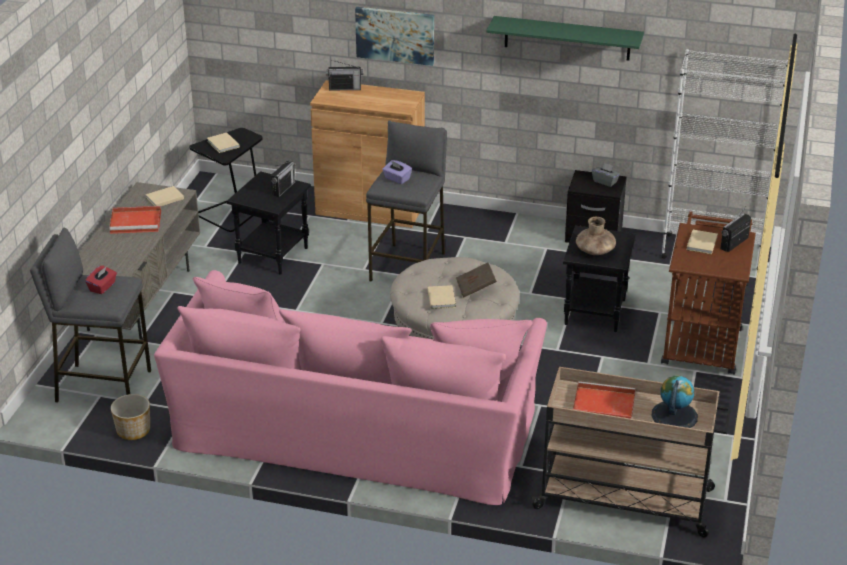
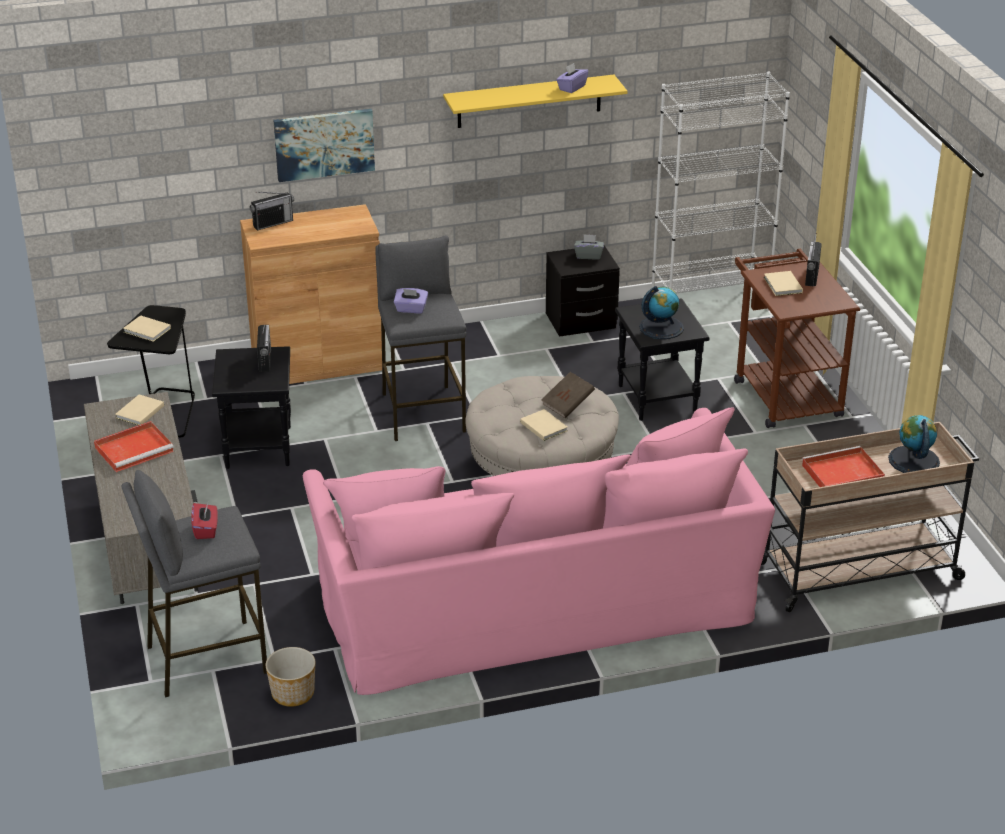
camera: 30 degrees left, 0 degrees up
(567, 38) = (529, 101): green shelf -> yellow shelf
(595, 251) = (661, 327): brown vase -> globe
(597, 34) = (571, 87): none -> purple tissue box

